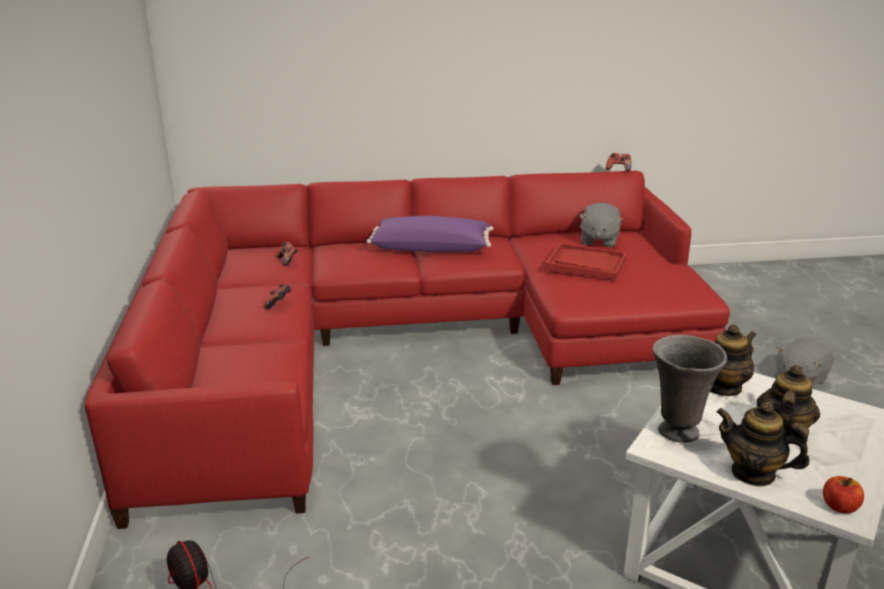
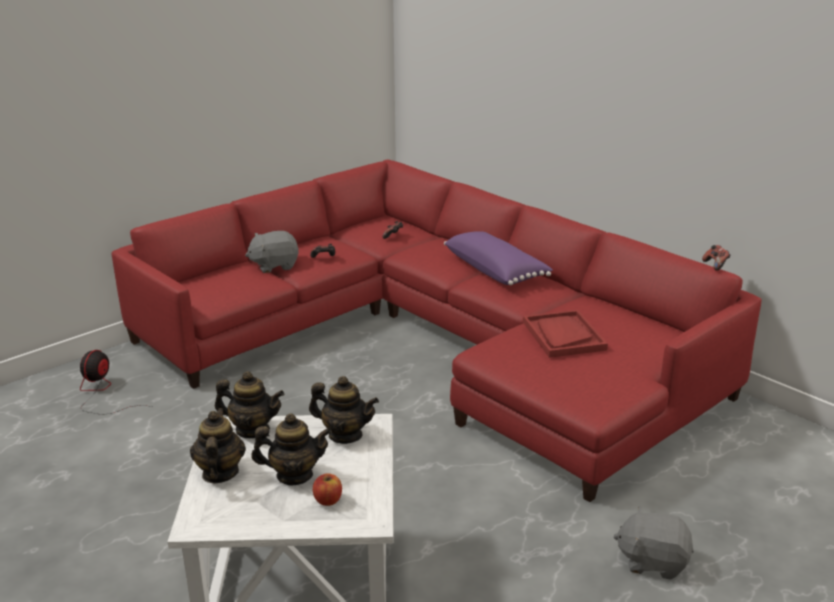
camera: 55 degrees right, 0 degrees up
(598, 241) = (631, 328): grey plush toy -> grey plush toy (274, 266)
(676, 432) = (252, 430): grey vase -> teapot
(839, 507) = (201, 519): apple -> apple (328, 500)

